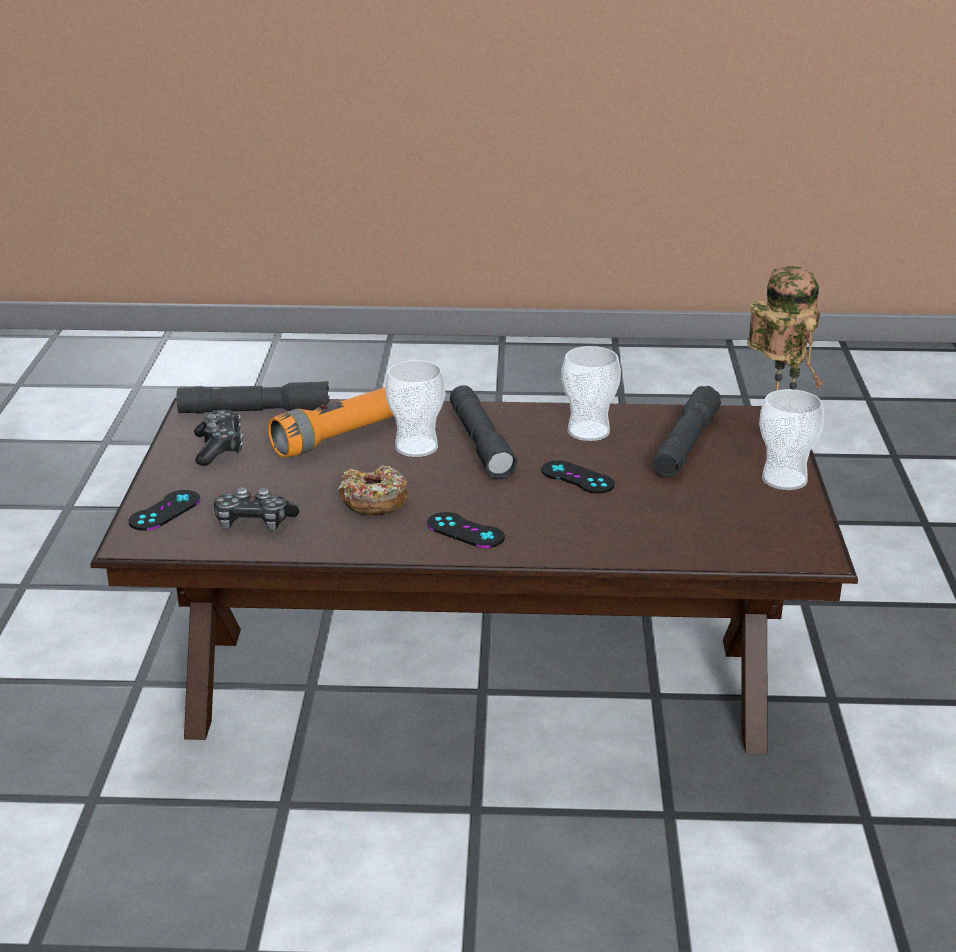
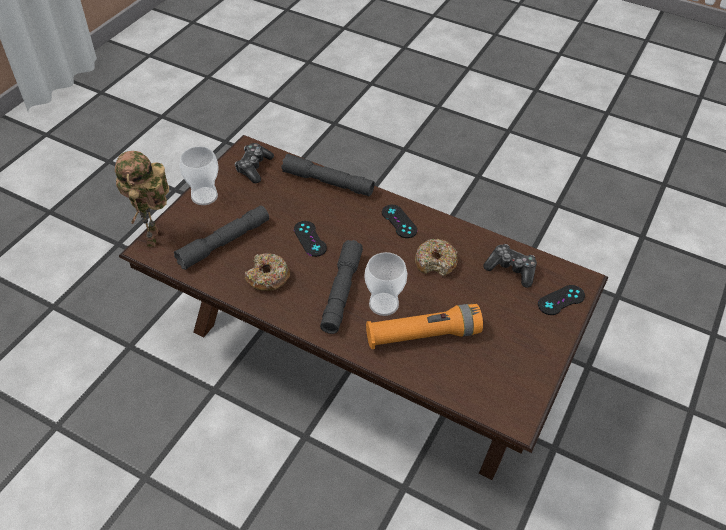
camera: 155 degrees left, 20 degrees up
(219, 448) = (513, 355): game controller -> game controller (254, 167)
(254, 411) = (475, 393): grey flashlight -> grey flashlight (328, 182)
(588, 431) = (268, 277): cup -> donut

